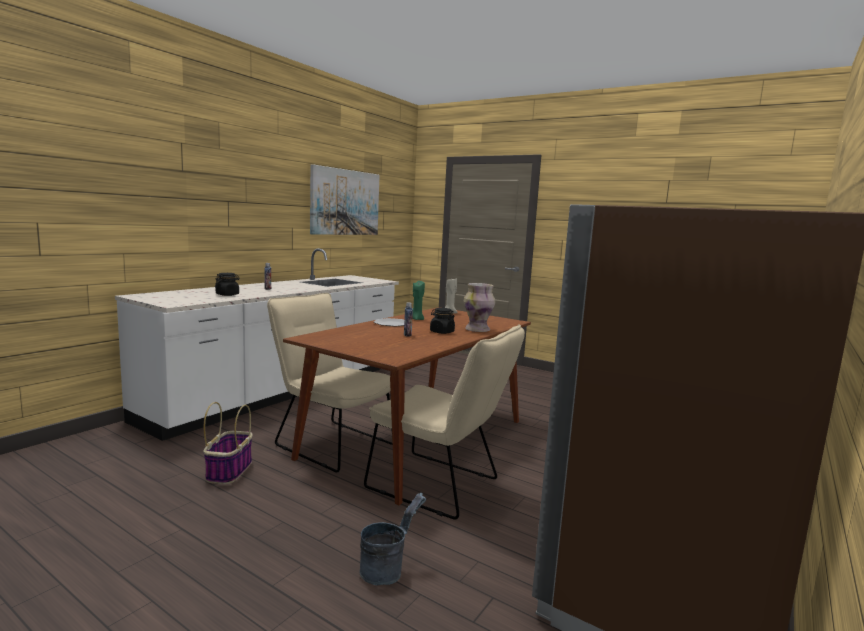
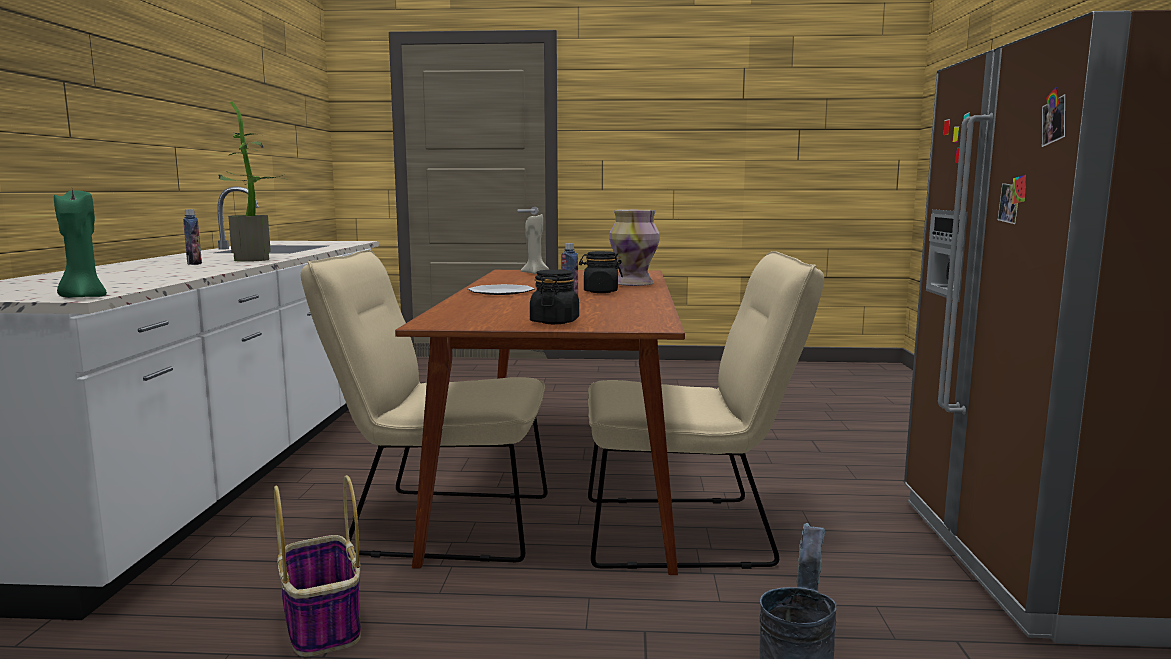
camera: 30 degrees left, 0 degrees up
(227, 294) = (145, 276): black jar -> black jar (554, 322)
(299, 289) = (258, 259): none -> potted plant
(345, 202) = (246, 103): picture -> none
(416, 319) = (516, 284): green candle -> green candle (83, 297)

